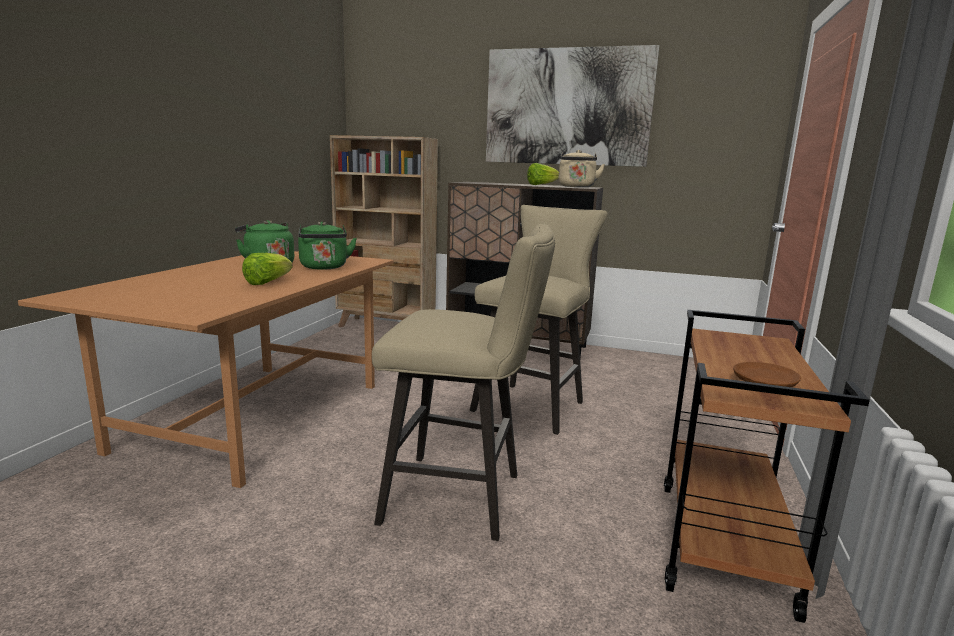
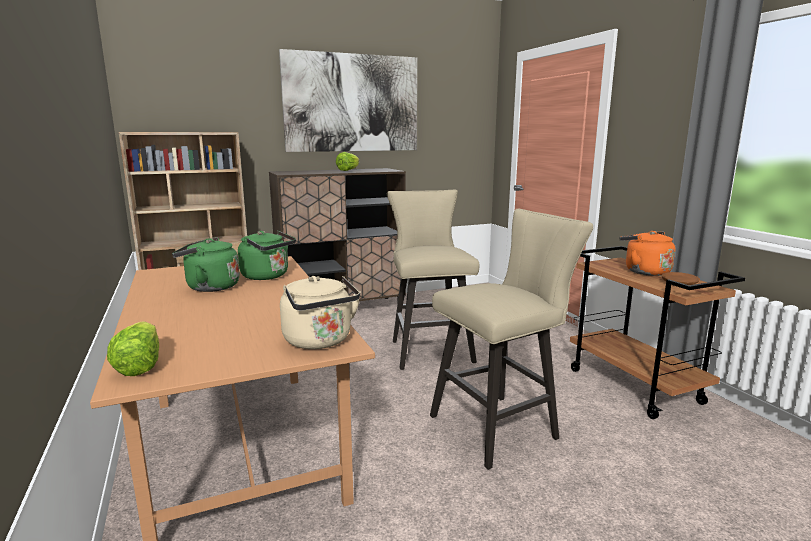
camera: 40 degrees left, 0 degrees up
(267, 282) = (277, 302): lettuce -> lettuce (140, 365)
(576, 187) = (379, 170): beige kettle -> beige kettle (320, 341)
(761, 359) = (644, 271): none -> orange kettle

